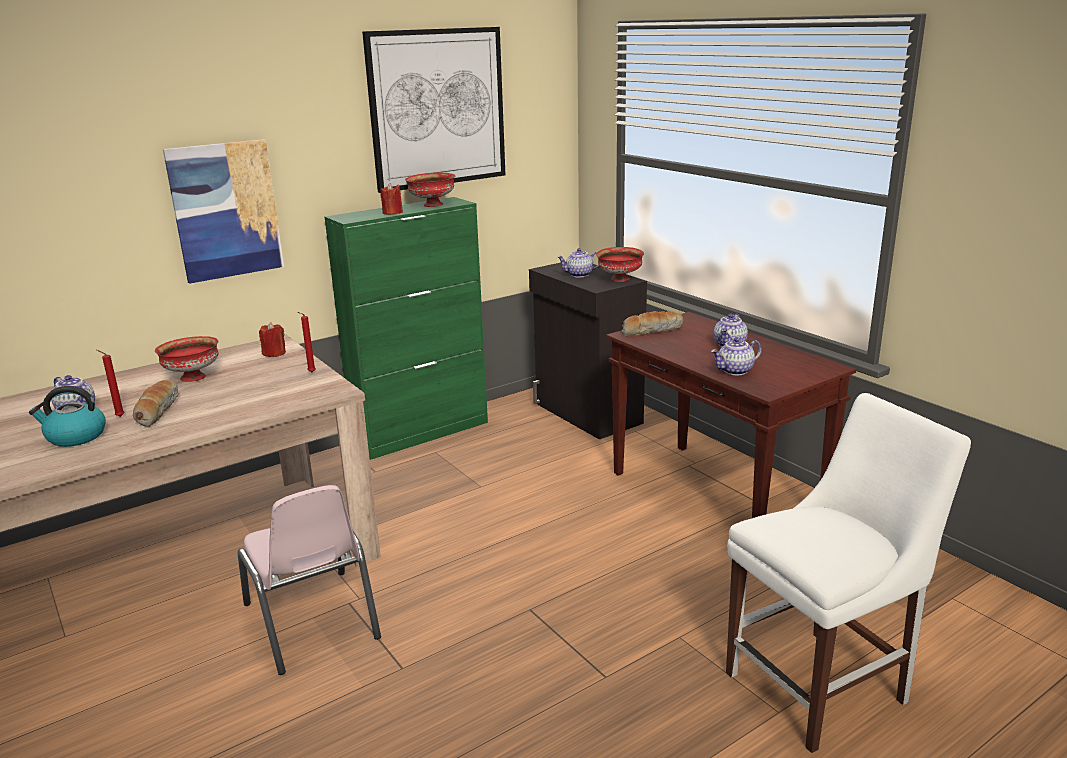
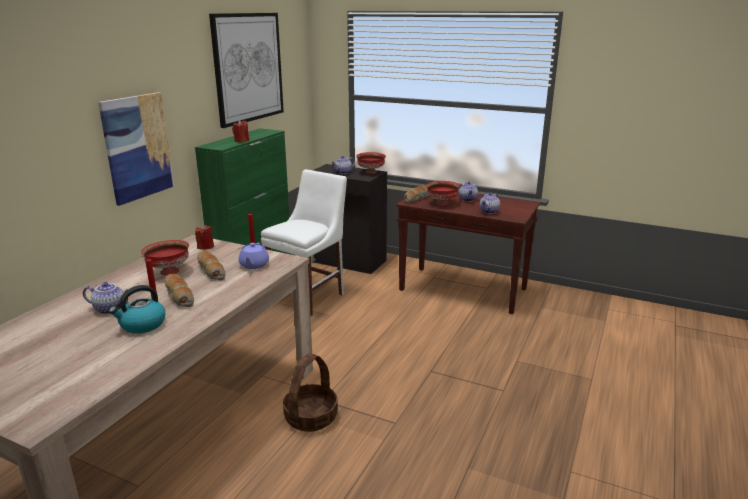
camera: 30 degrees left, 0 degrees up
(233, 386) = (210, 271): none -> bread
(288, 389) = (254, 265): none -> purple teapot
(312, 621) = (311, 417): pink chair -> basket
(432, 205) = (258, 134): red bowl -> red bowl (442, 203)
(822, 685) = (596, 361): white chair -> white chair (310, 297)

